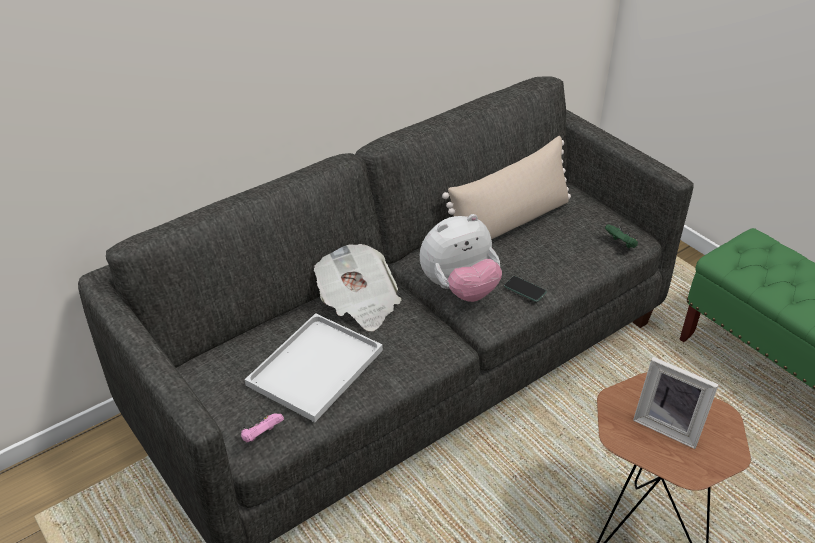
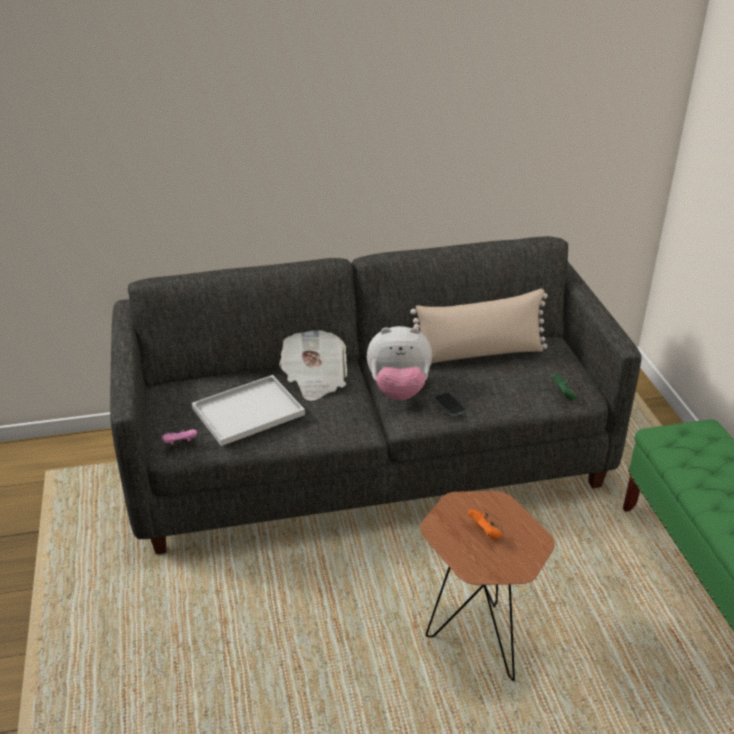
camera: 25 degrees right, 5 degrees down
(668, 425) = (485, 532): picture frame -> orange game controller

